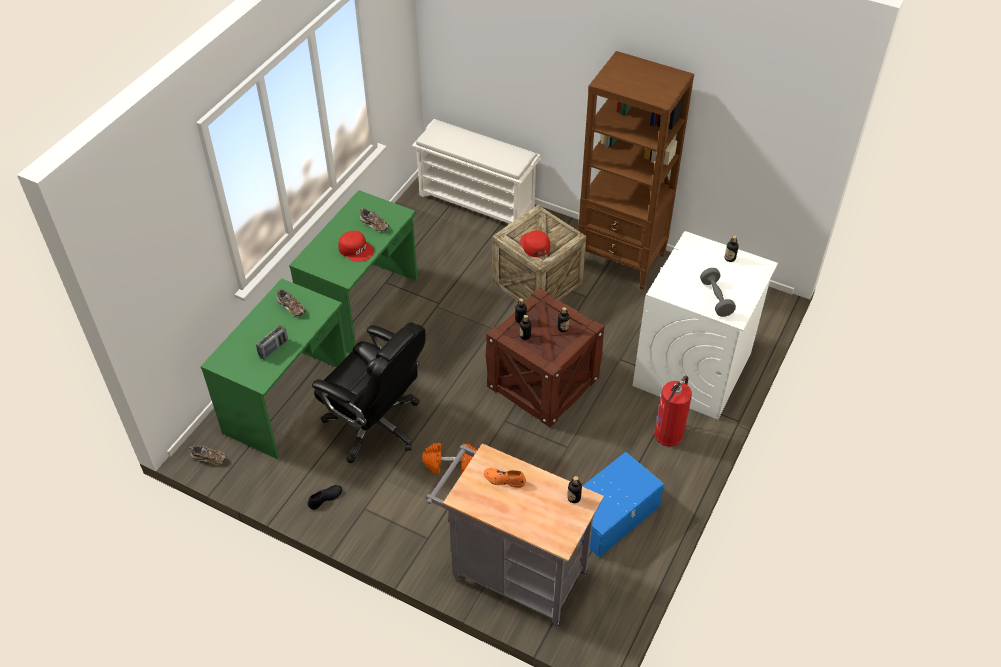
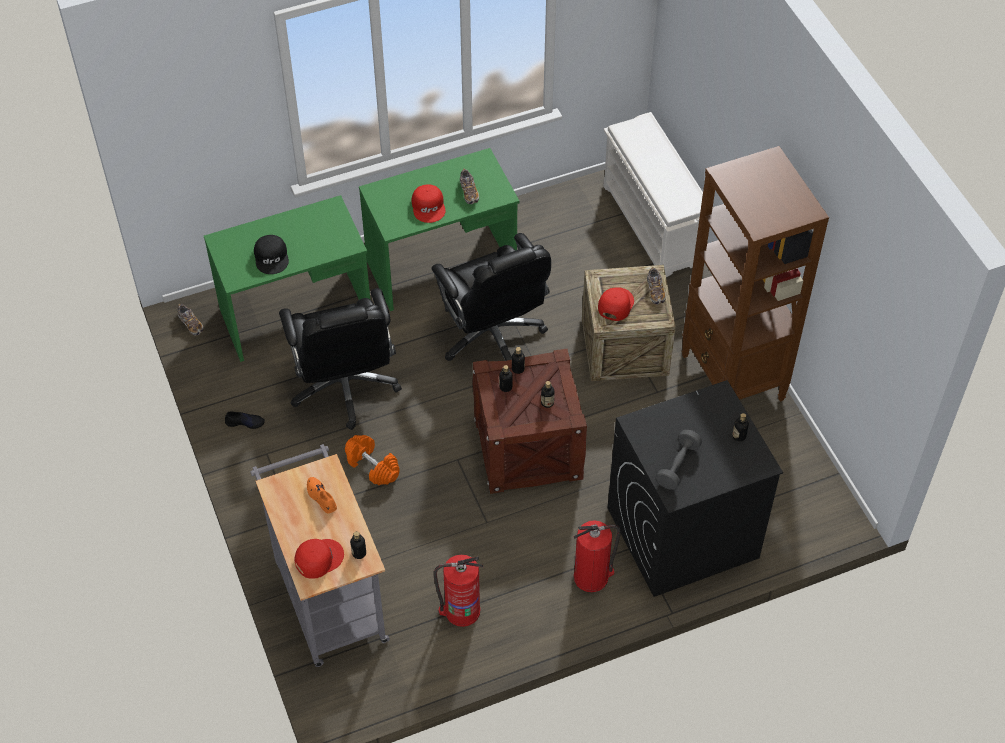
camera: 40 degrees right, 5 degrees up
(273, 349) = (272, 257): radio -> black cap
(291, 307) = (322, 228): shoe -> shoe (655, 291)
(444, 328) = (492, 335): none -> black office chair
(549, 522) = (318, 558): none -> red cap
(612, 515) = (461, 610): blue storage box -> fire extinguisher
(692, 370) = (681, 533): white washing machine -> black washing machine

